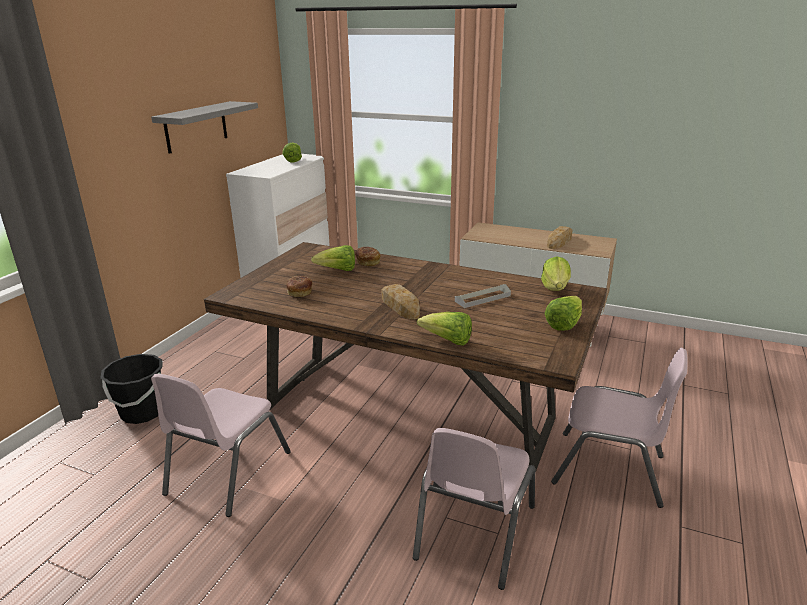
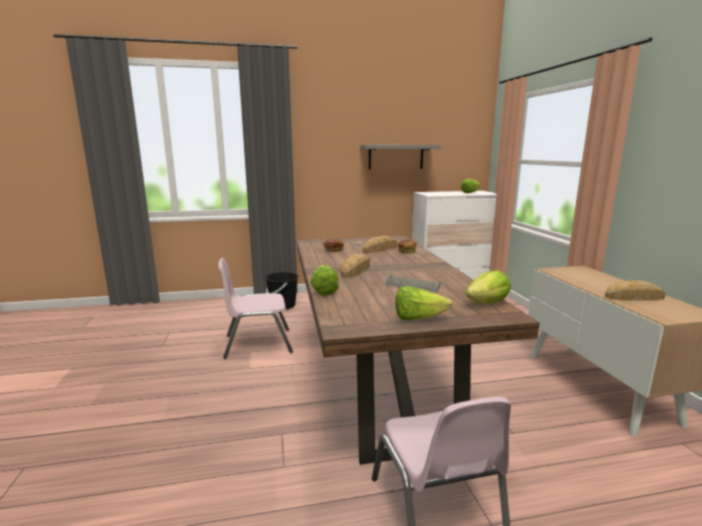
camera: 55 degrees right, 10 degrees down
(338, 270) = (380, 249): lettuce -> bread
(473, 532) = (276, 453): pink chair -> none

